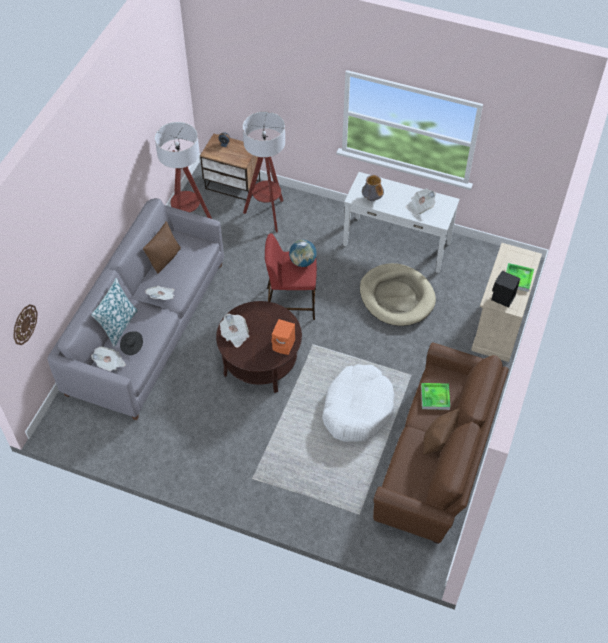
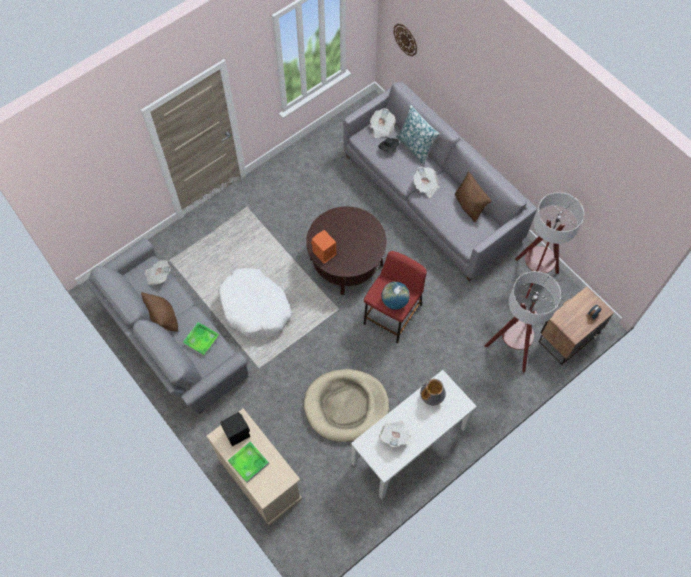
camera: 120 degrees right, 10 degrees up
(235, 335) = (357, 223): newspaper -> newspaper (158, 276)
(437, 458) = (172, 340): brown sofa -> grey sofa

